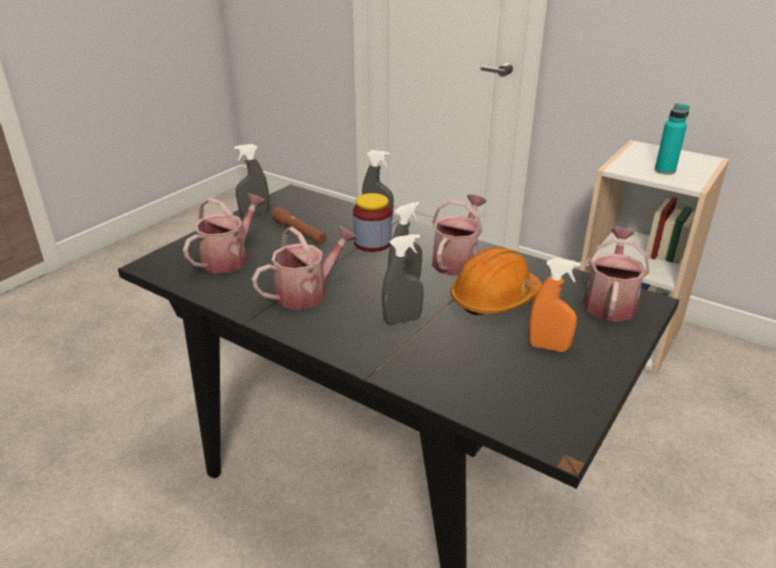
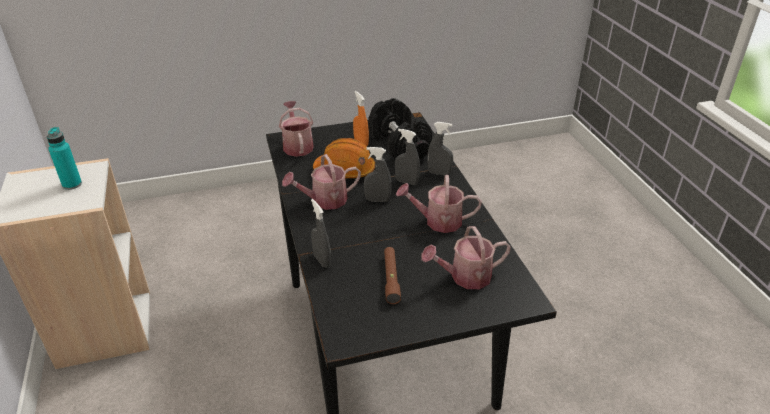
camera: 140 degrees left, 5 degrees up
(254, 214) = (404, 325): grey spray bottle -> grey spray bottle (439, 173)
(372, 243) = (354, 240): jar -> none
(493, 373) = (400, 145): none -> black dumbbell
(610, 302) = (297, 145): watering can -> watering can turned 105 degrees clockwise

